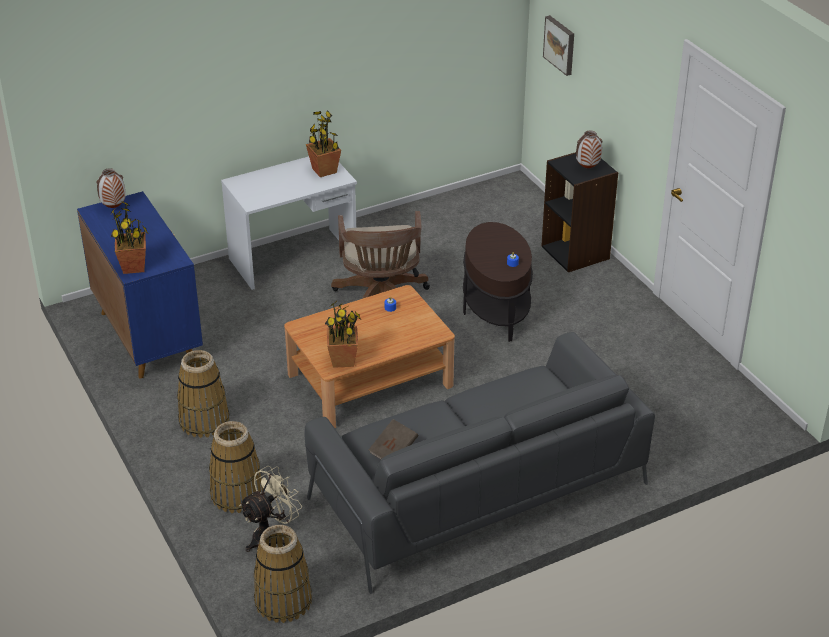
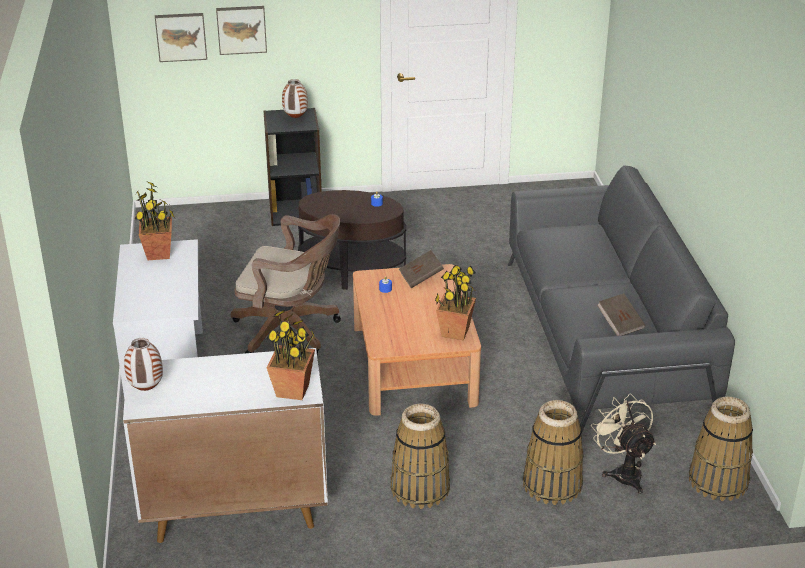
camera: 70 degrees left, 5 degrees down
(147, 335) = (233, 509): blue cabinet -> white cabinet
(419, 323) = (421, 278): none -> brown book
(592, 65) = (241, 29): none -> picture

